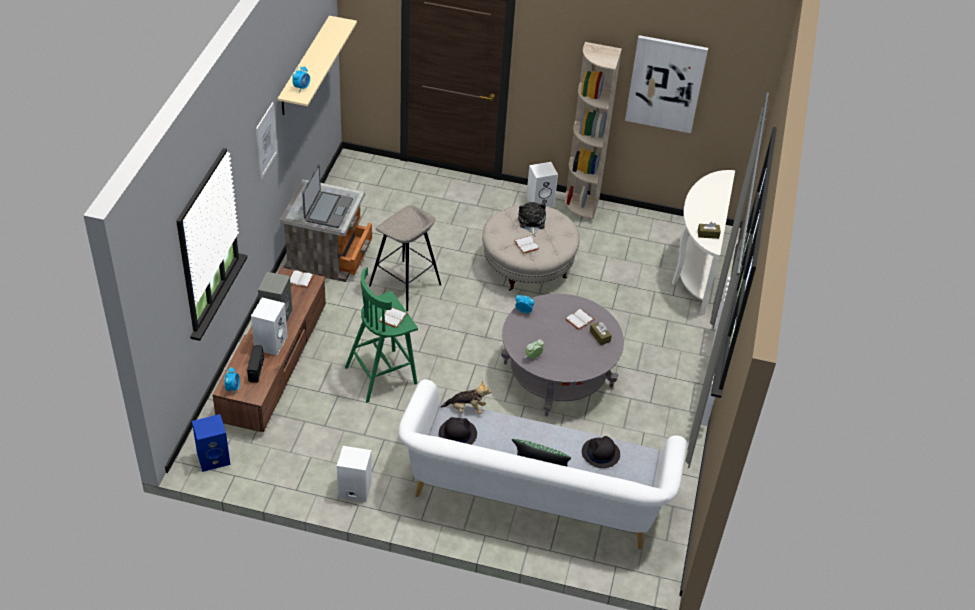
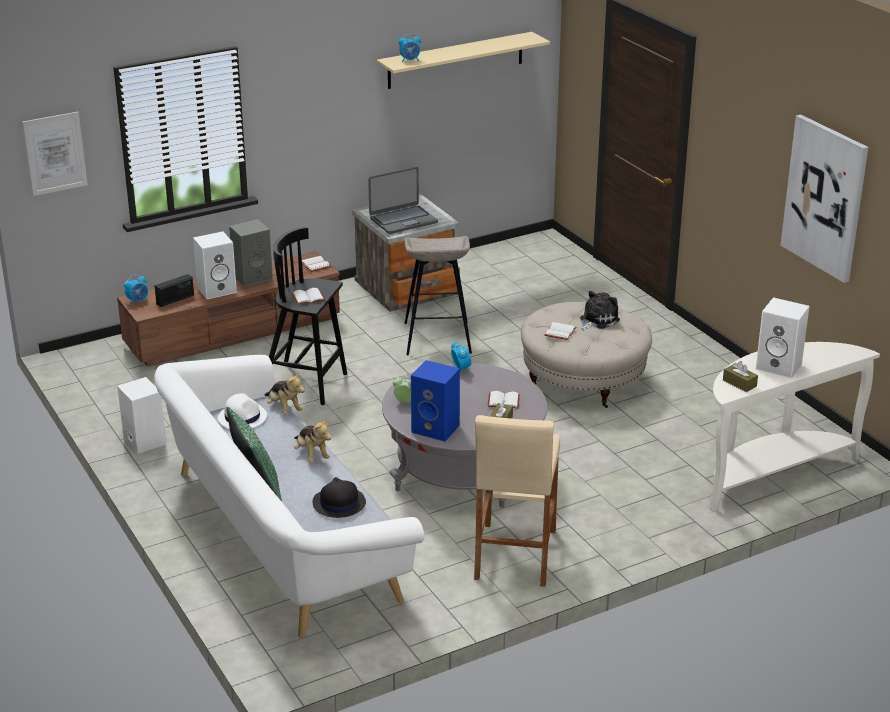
camera: 50 degrees right, 15 degrees down
(214, 458) = (86, 363): blue speaker -> blue speaker (437, 428)
(266, 140) = (340, 96): picture -> picture (55, 153)
(383, 374) = (307, 384): green stool -> black stool
(457, 433) = (242, 417): black hat -> white hat
(536, 431) = (312, 454): none -> plush toy
(540, 200) = (687, 342): white speaker -> white speaker (780, 366)
(580, 208) = (722, 366): beige bookcase -> none
(659, 413) = (514, 555): none -> beige stool

